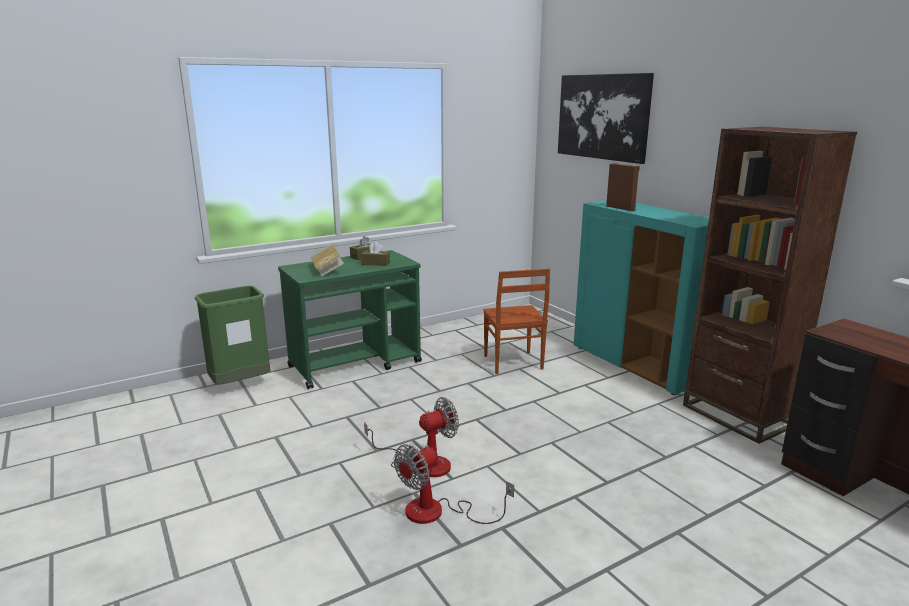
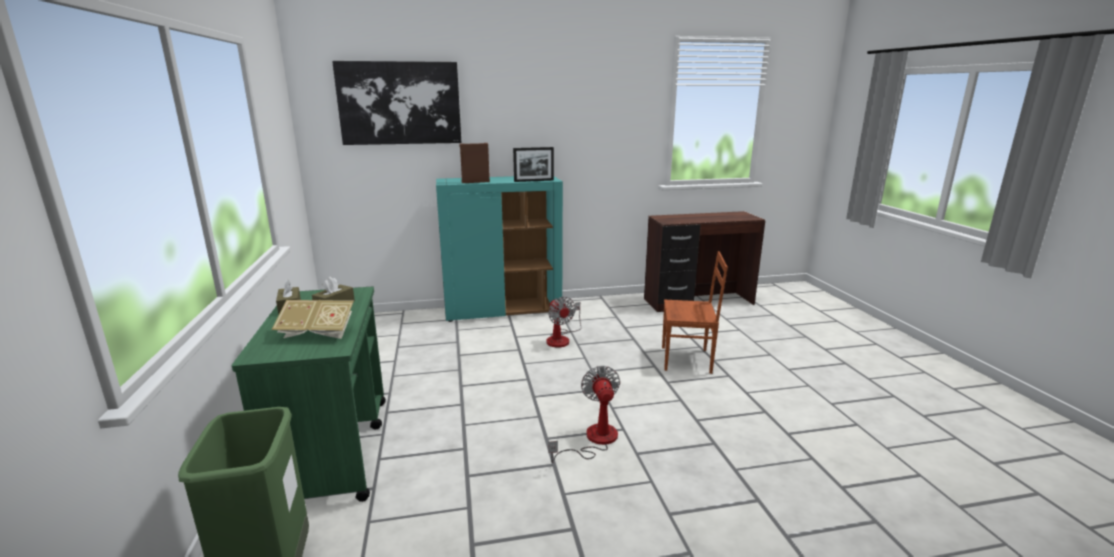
camera: 70 degrees left, 0 degrees up
(438, 512) = (670, 446): fan -> fan (561, 338)
(512, 363) = (444, 355): brown chair -> brown chair (687, 360)
(672, 220) = (534, 181): none -> picture frame
(737, 415) = (598, 304): brown bookcase -> none

